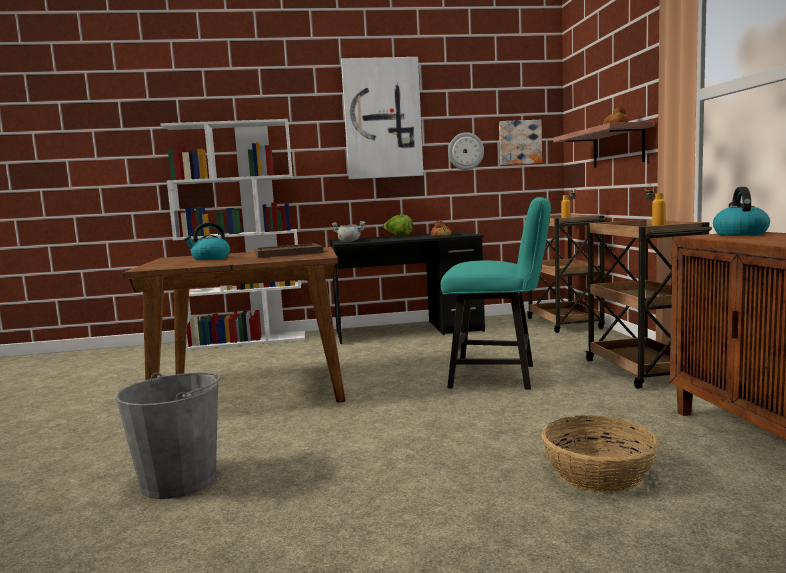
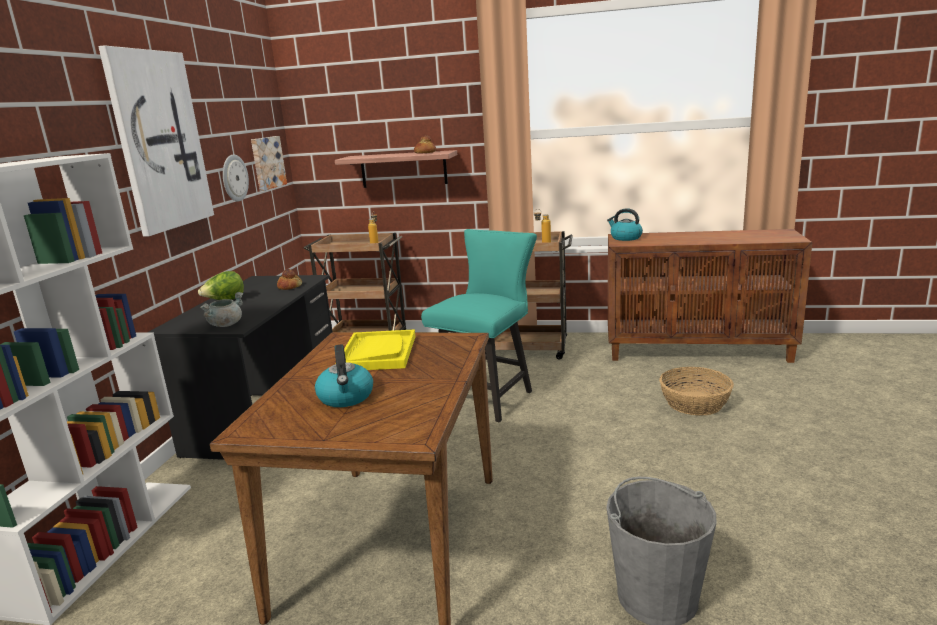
camera: 70 degrees left, 10 degrees up
(288, 253) = (378, 353): brown tray -> yellow tray

